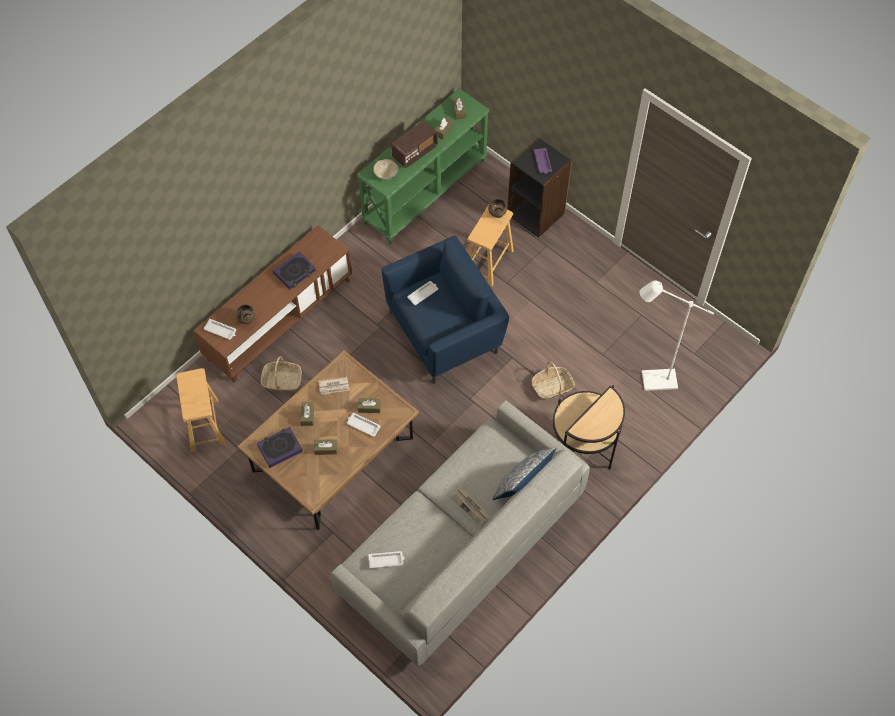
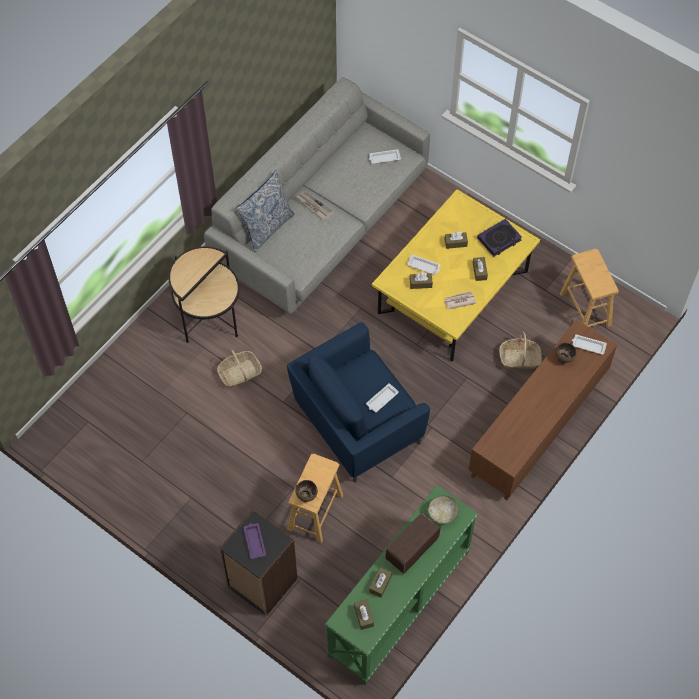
camera: 175 degrees right, 0 degrees up
(295, 272) = (526, 416): book -> none
(333, 454) = (453, 292): brown coffee table -> yellow coffee table
(652, 380) = (135, 388): white floor lamp -> none

